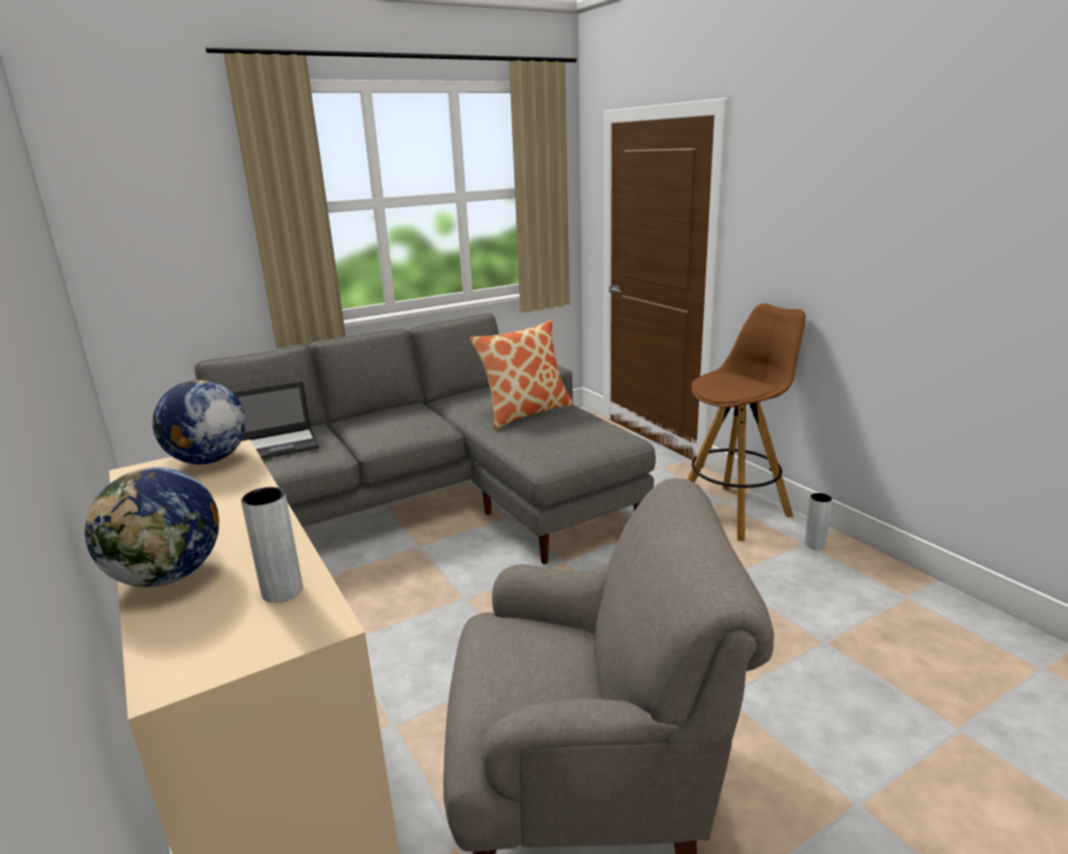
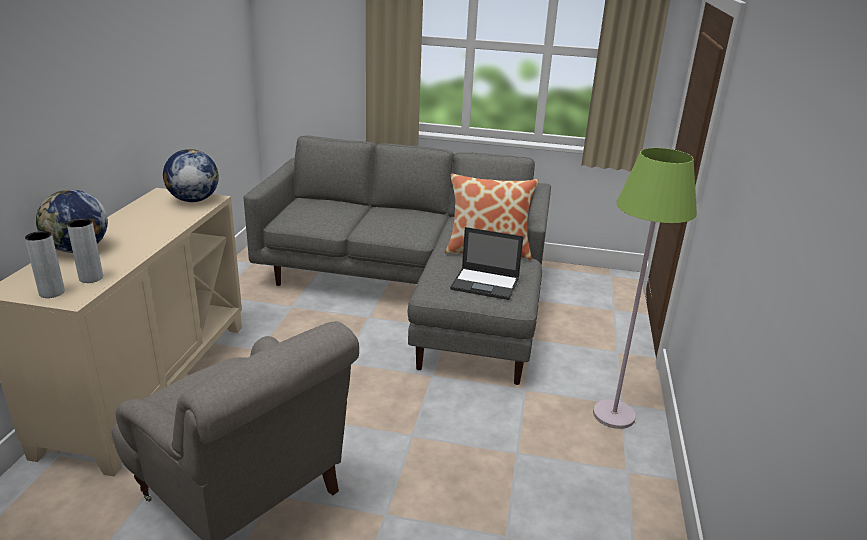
camera: 40 degrees right, 5 degrees up
(281, 445) = (317, 209): laptop -> laptop (486, 284)
(734, 511) = (614, 415): brown stool -> green floor lamp
(815, 544) = (634, 477): grey vase -> grey vase (52, 293)

